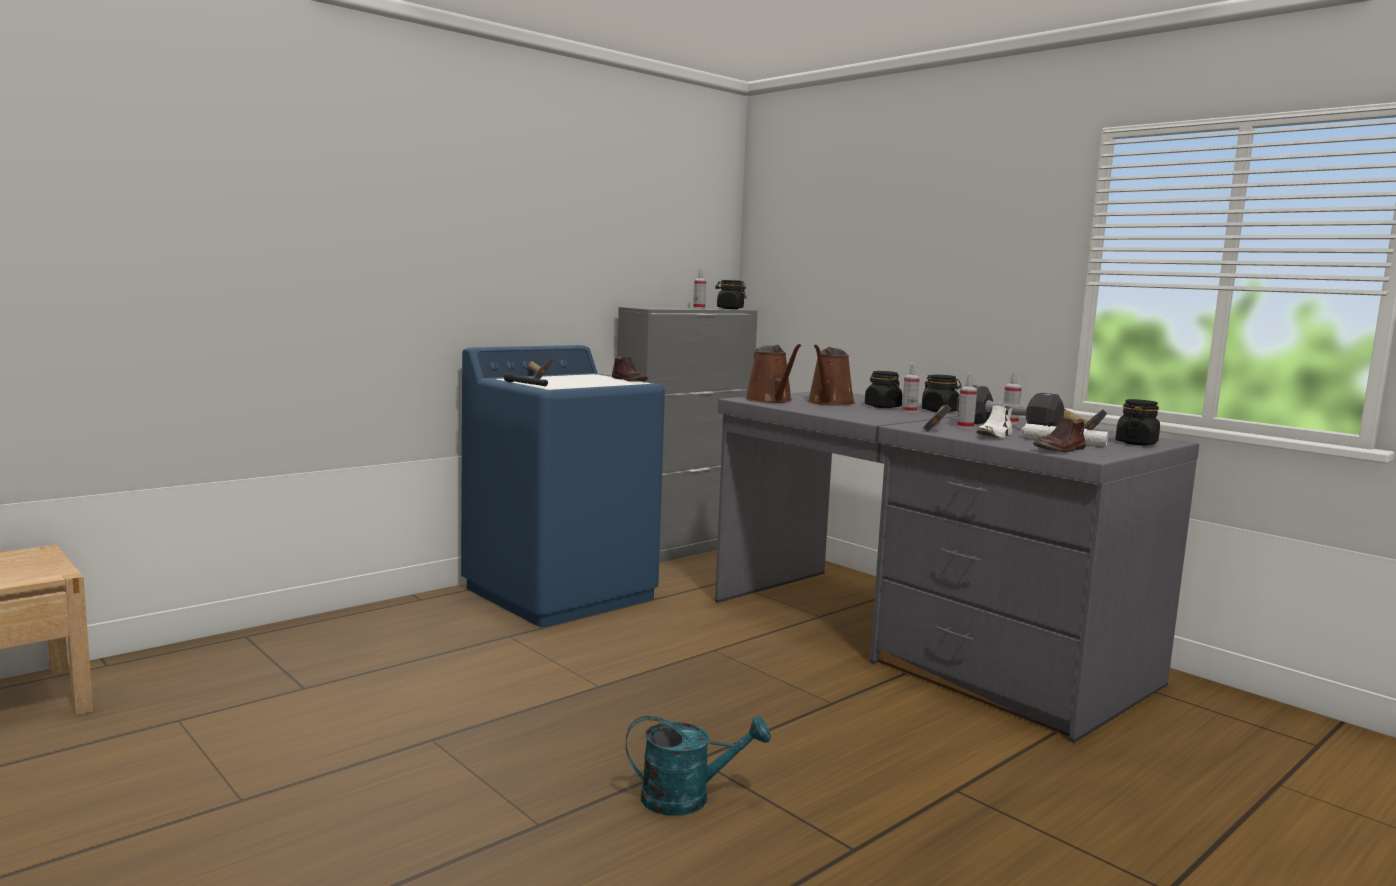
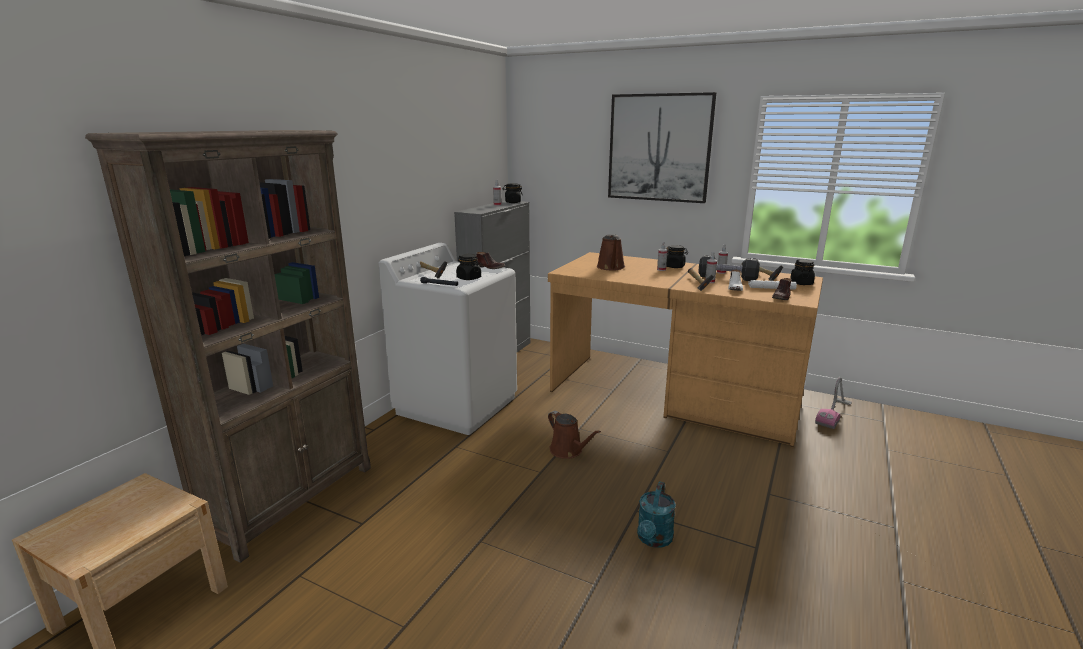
camera: 20 degrees left, 10 degrees up
(248, 648) = (292, 500): none -> brown bookcase
(561, 593) = (457, 405): blue washing machine -> white washing machine
(688, 798) = (653, 540): turquoise watering can -> turquoise watering can turned 135 degrees clockwise
(771, 400) = (578, 270): brown watering can -> brown watering can (568, 451)
(882, 407) = (642, 267): black jar -> black jar (468, 278)
(917, 640) = (673, 396): grey desk -> brown desk
(948, 222) = (659, 148): none -> picture
(1215, 716) = (834, 414): none -> vacuum cleaner

